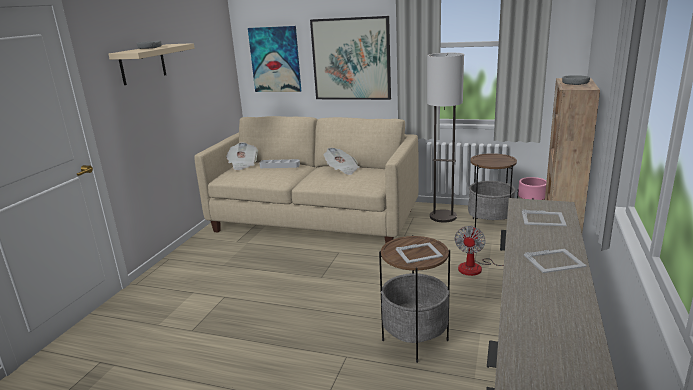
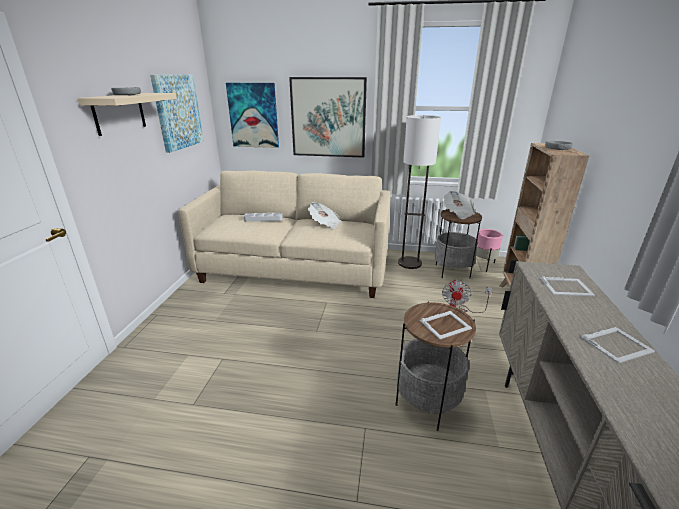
camera: 10 degrees left, 5 degrees up
(198, 59) = (178, 112): none -> picture
(243, 165) = (226, 217): newspaper -> newspaper (458, 213)

